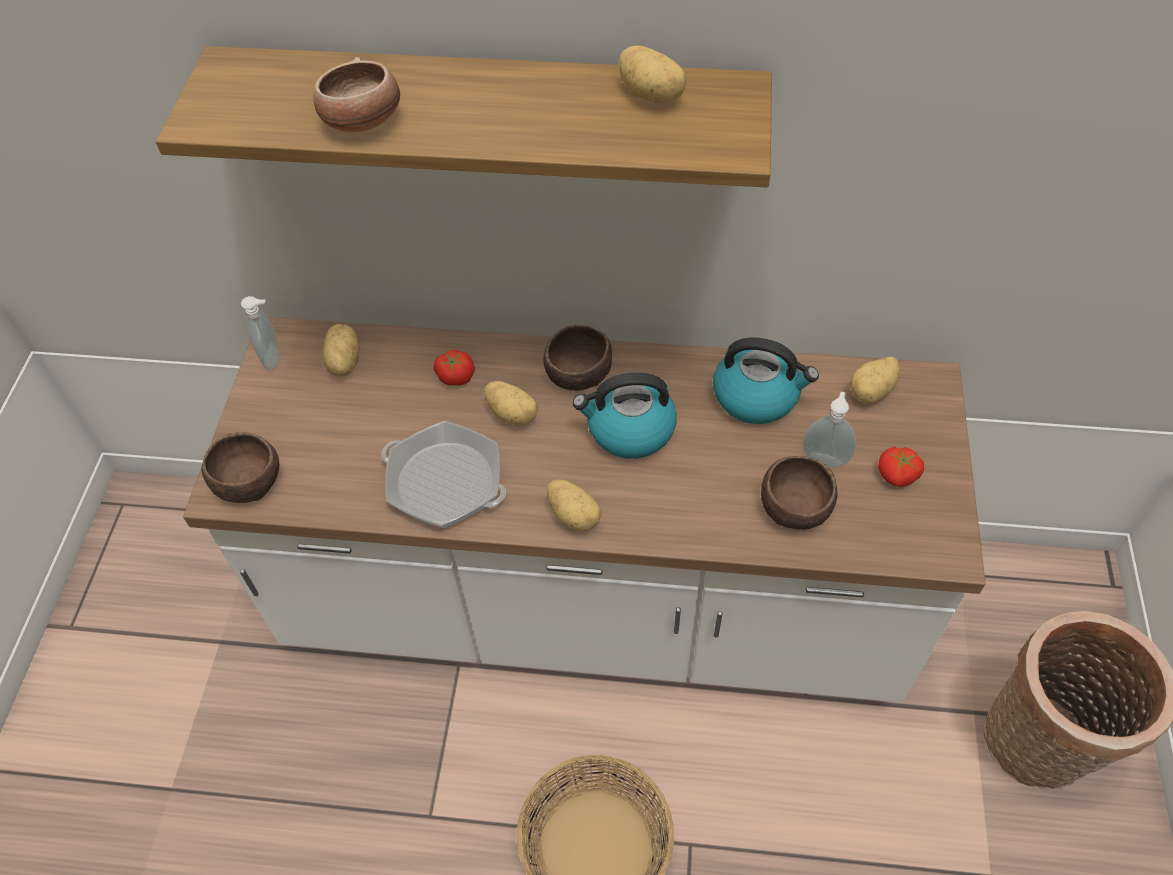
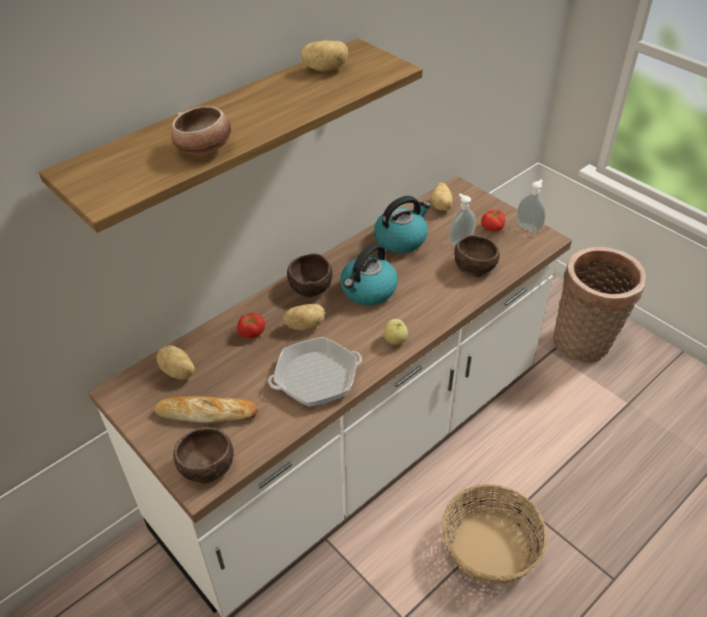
camera: 50 degrees left, 10 degrees down
(274, 358) = (131, 401): soap dispenser -> soap dispenser (529, 227)
(312, 428) = (206, 413): none -> bread
(574, 515) = (395, 340): potato -> apple

